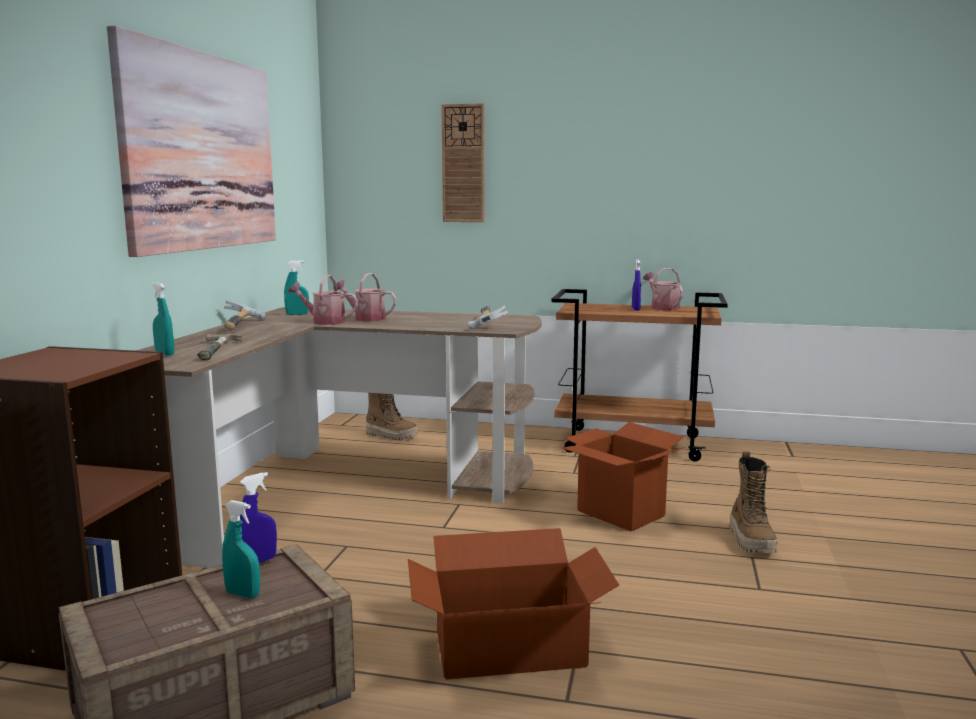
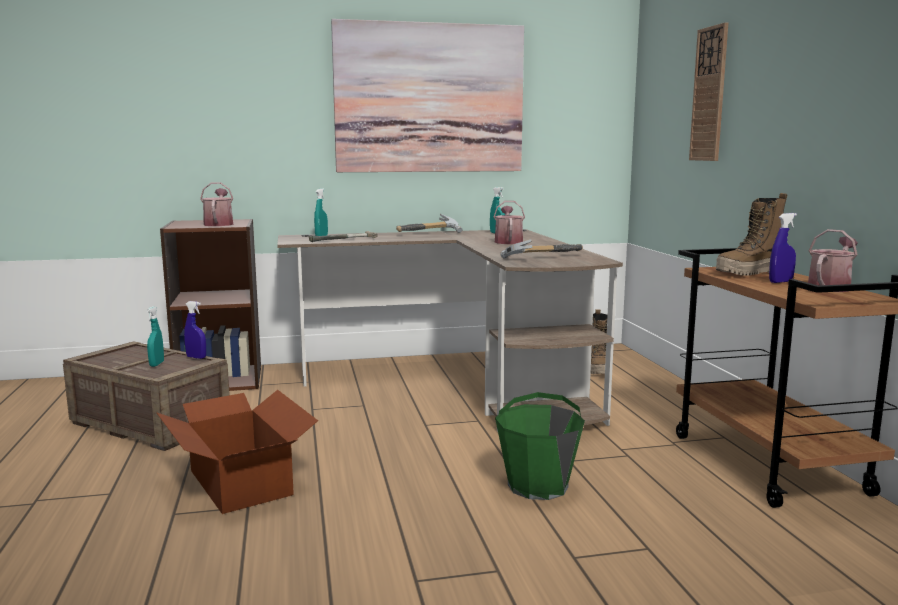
camera: 65 degrees right, 0 degrees up
(324, 321) = (477, 239): watering can -> watering can (219, 224)
(620, 513) = (538, 485): cardboard box -> green bucket
(751, 541) = (544, 567): boot -> boot (748, 273)

